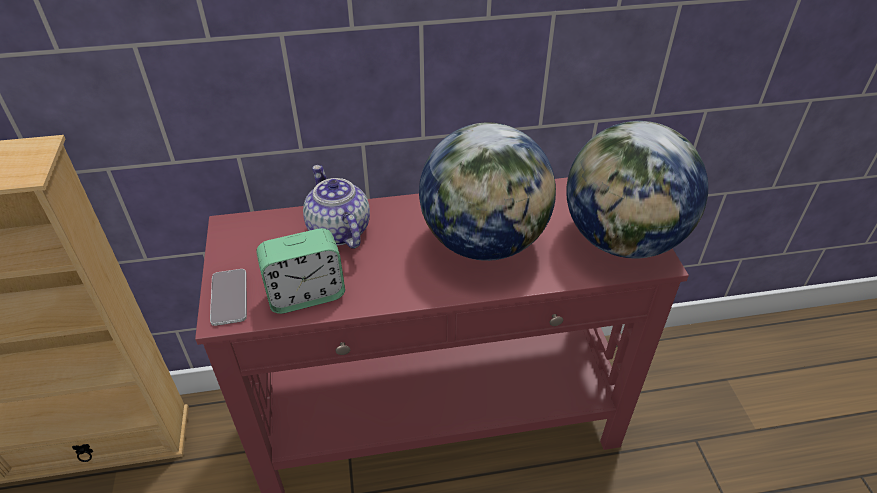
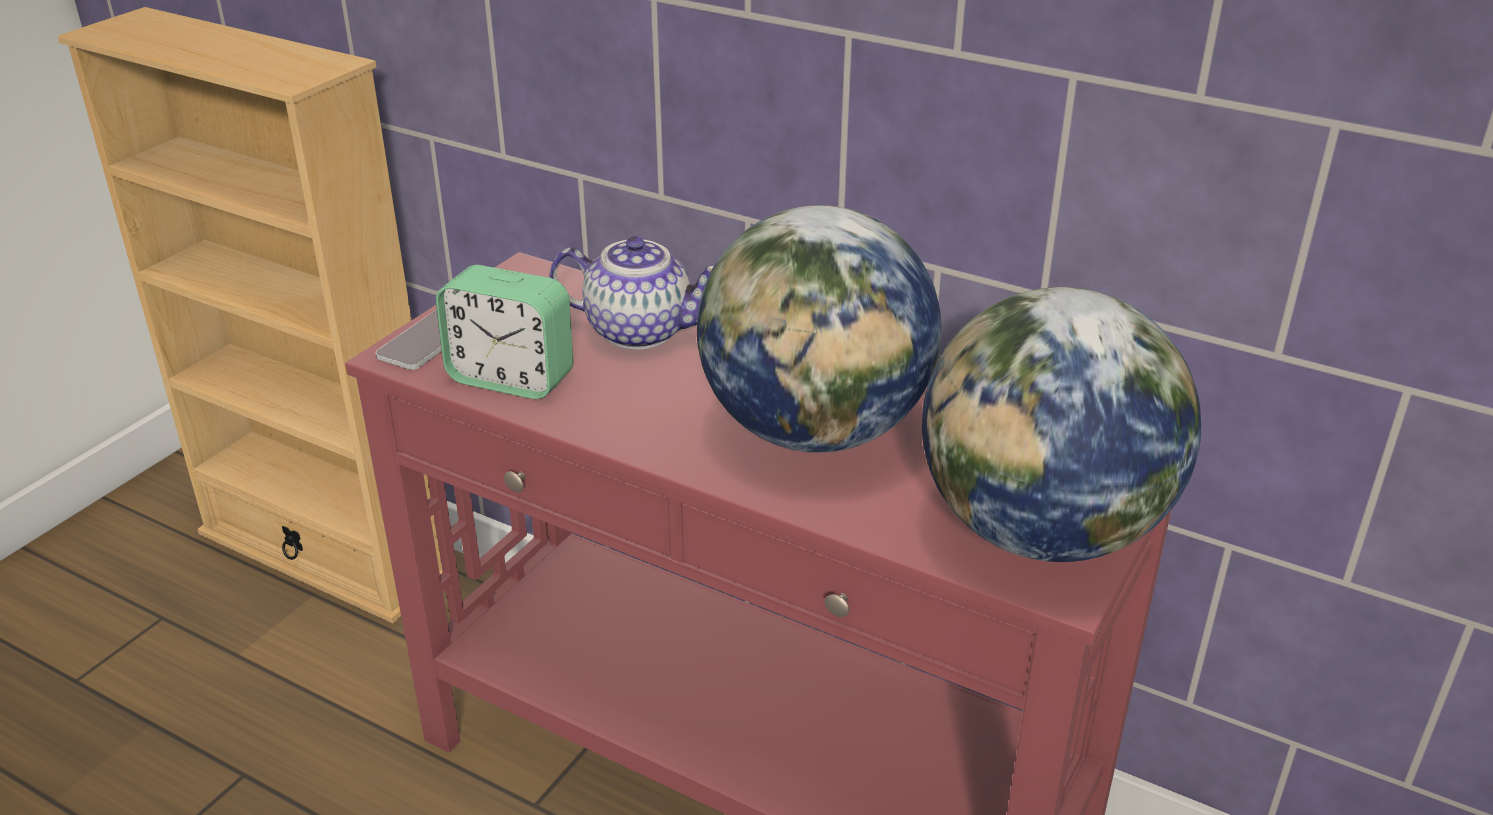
camera: 40 degrees right, 10 degrees down
(338, 231) = (640, 330): teapot -> teapot turned 90 degrees clockwise

